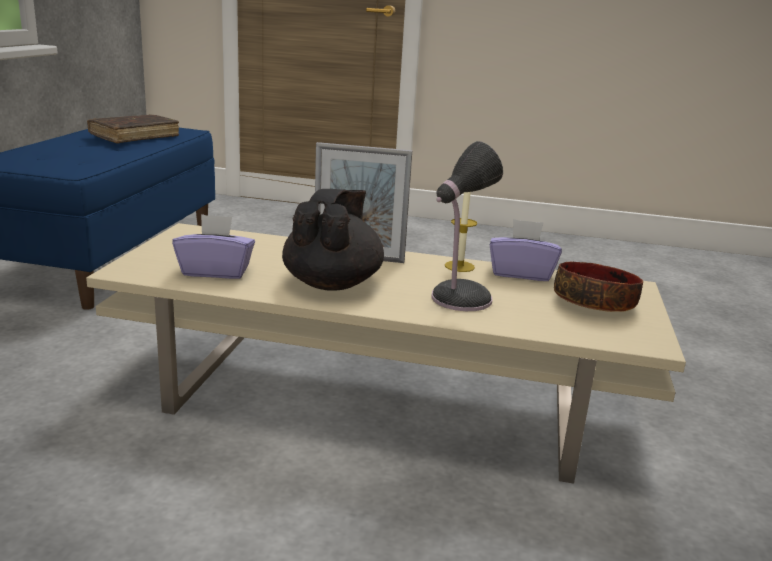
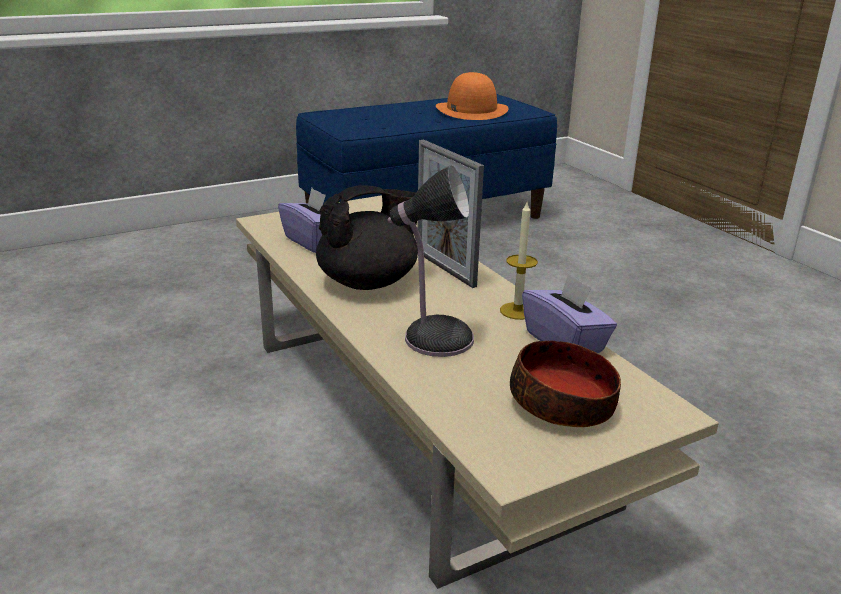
camera: 50 degrees right, 5 degrees up
(134, 137) = (471, 110): brown book -> orange hat

